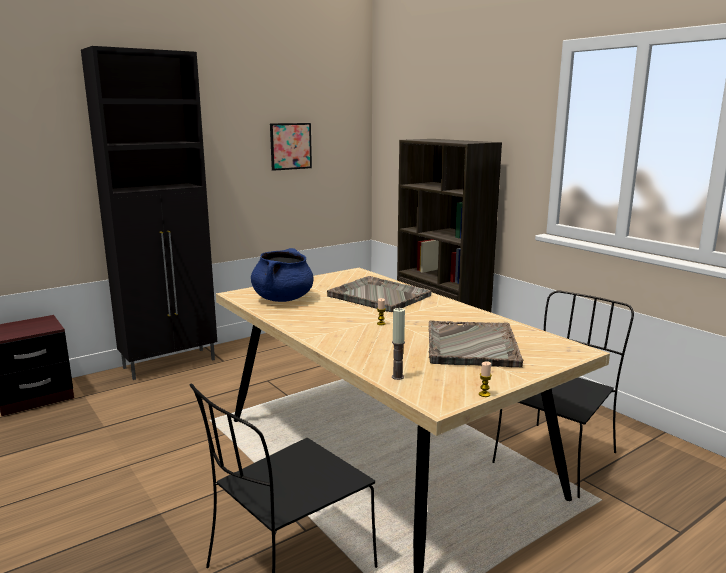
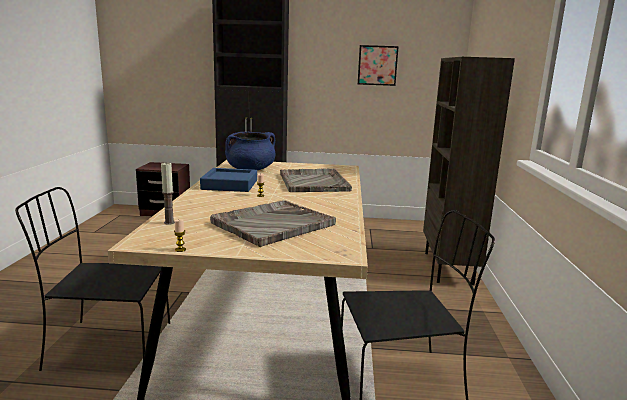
camera: 40 degrees right, 0 degrees up
(320, 321) = (230, 185): none -> blue tray

